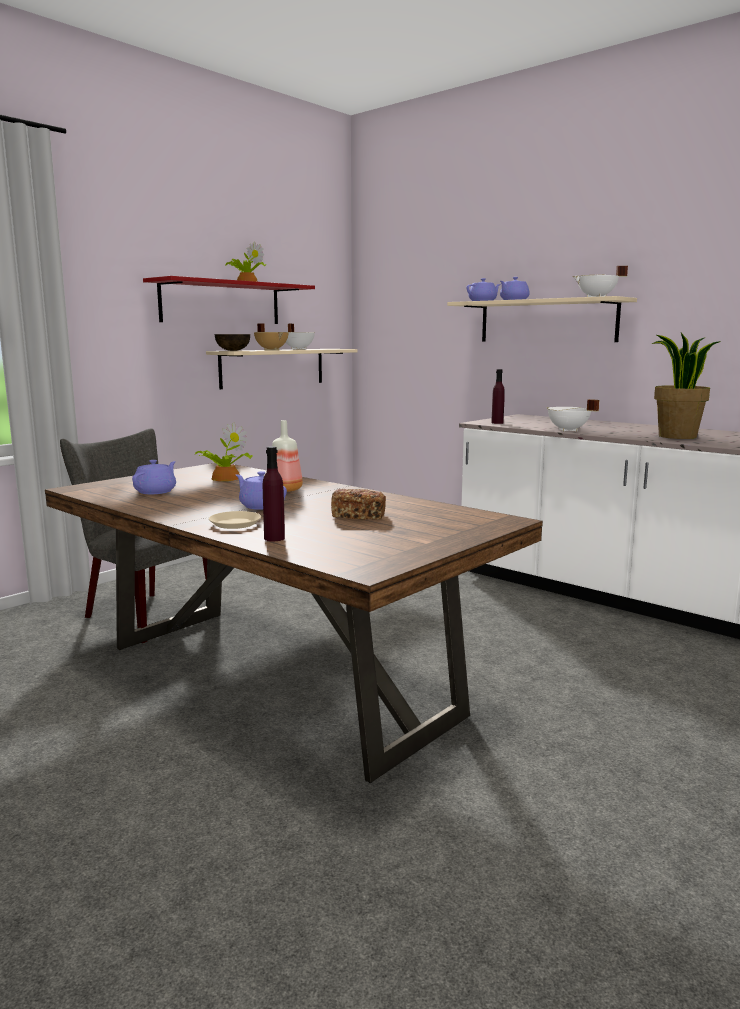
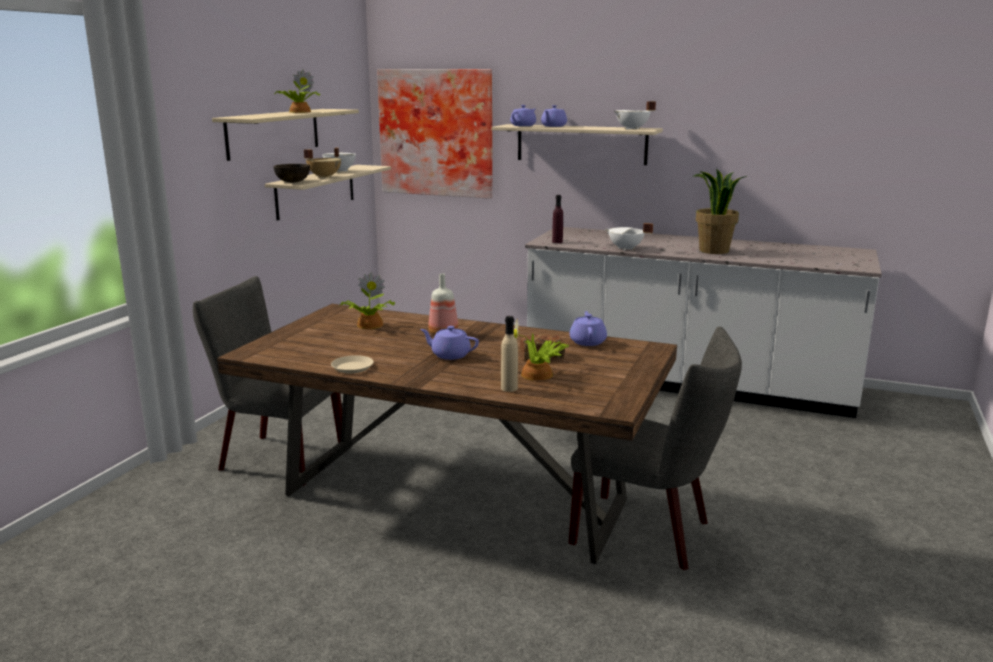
camera: 20 degrees left, 5 degrees up
(156, 491) = (331, 348): purple teapot -> purple teapot (587, 341)
(221, 303) = (274, 133): red shelf -> beige shelf
(234, 524) = (456, 377): beige plate -> beige plate (352, 368)
(274, 538) = (509, 388): purple bottle -> beige bottle
(327, 531) = (538, 375): none -> potted plant
(408, 316) = (437, 133): none -> picture
(470, 760) = (650, 533): none -> grey chair

